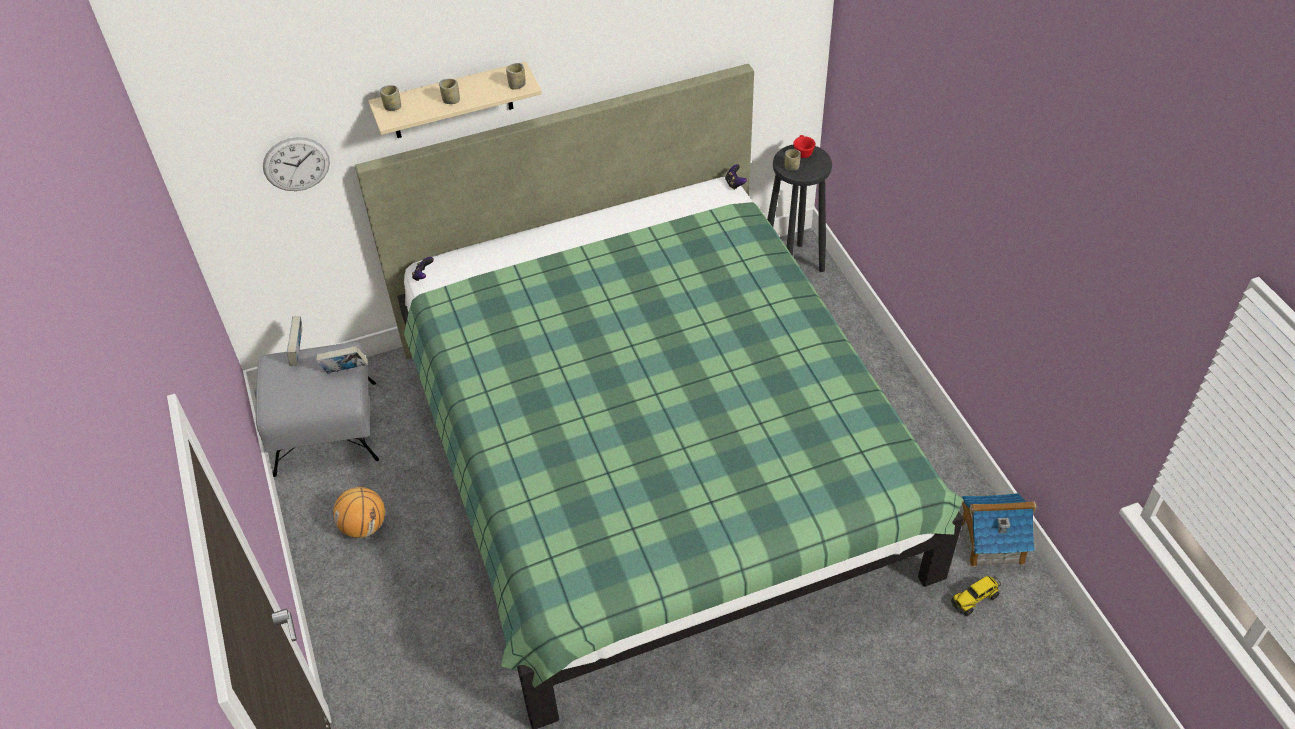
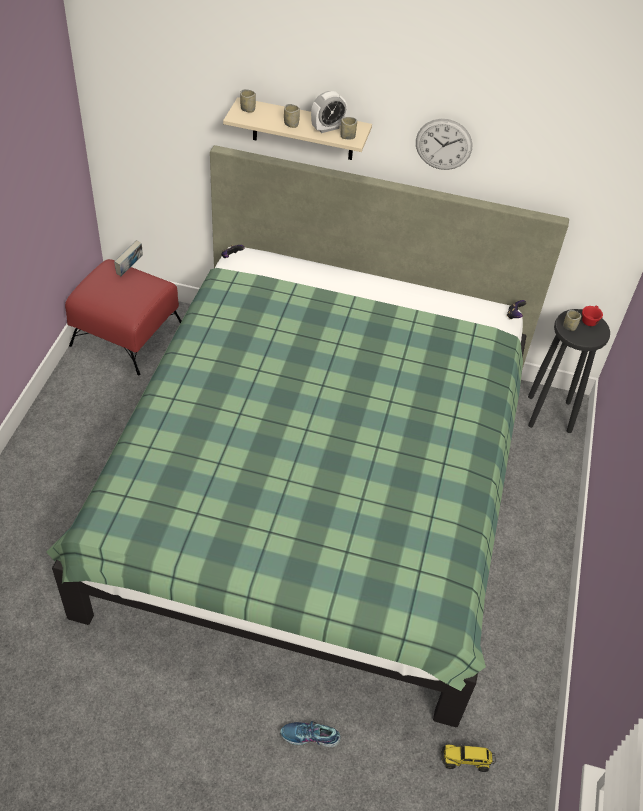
camera: 30 degrees right, 0 degrees up
(296, 164) = (172, 124): wall clock -> wall clock (443, 144)
(327, 428) = (127, 335): grey ottoman -> red ottoman
(345, 371) = (146, 297): book -> none
(364, 526) = (91, 412): basketball -> none
(489, 86) = (327, 128): none -> alarm clock
(840, 672) = (310, 737): none -> shoe
(991, 541) = (520, 725): toy house -> none

